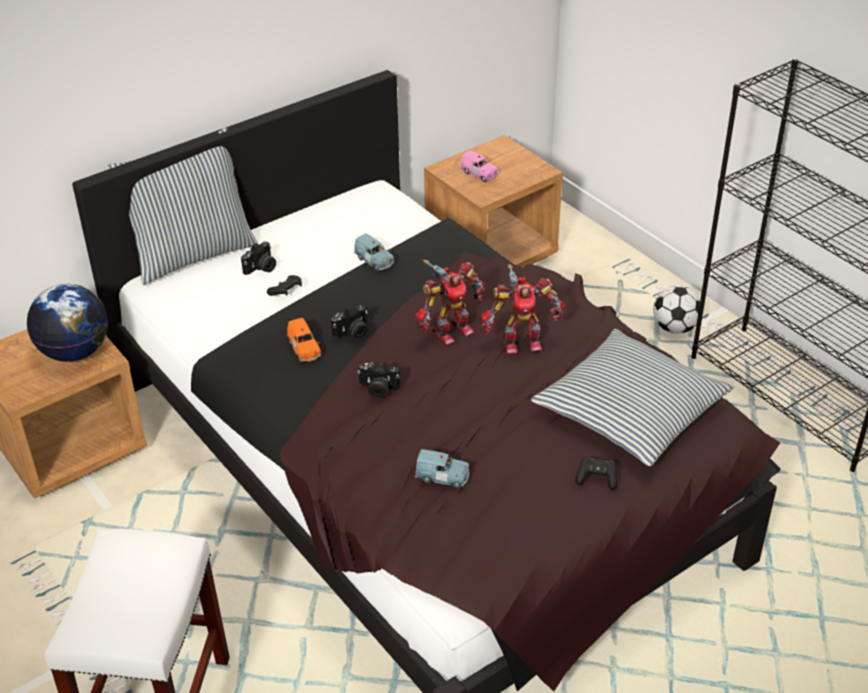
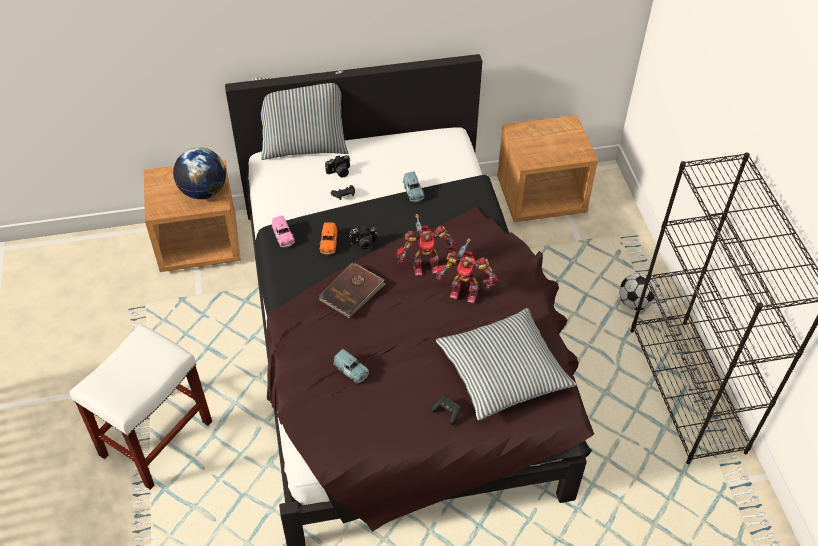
camera: 25 degrees right, 10 degrees up
(378, 389) = (352, 292): camera -> brown book
(479, 174) = (537, 142): pink toy car -> pink toy car (283, 237)

